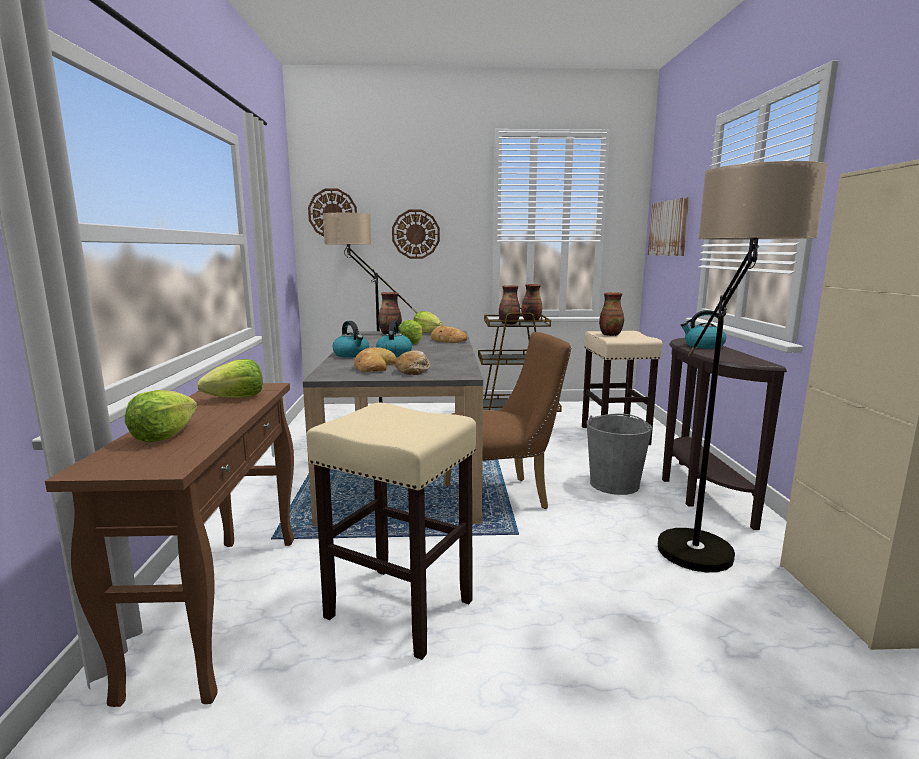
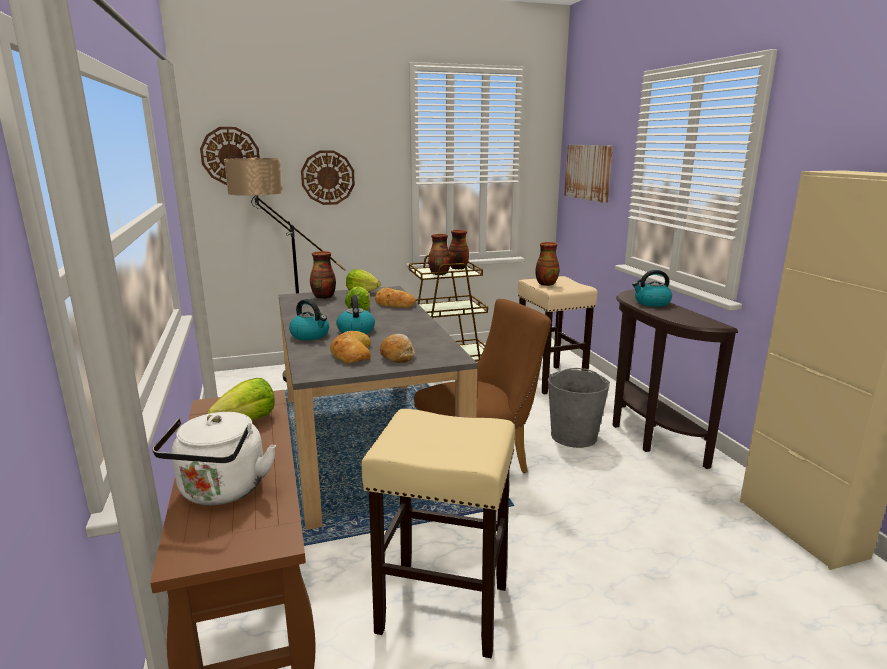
camera: 15 degrees left, 5 degrees up
(164, 436) = (221, 492): lettuce -> white kettle
(703, 568) = (683, 515): floor lamp -> none

